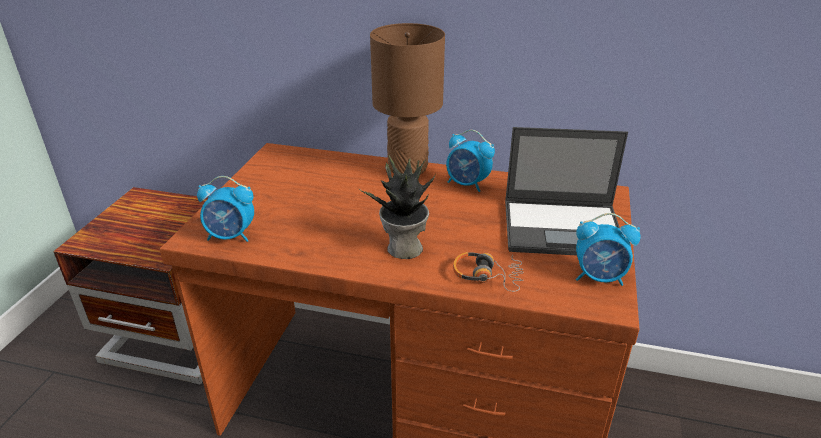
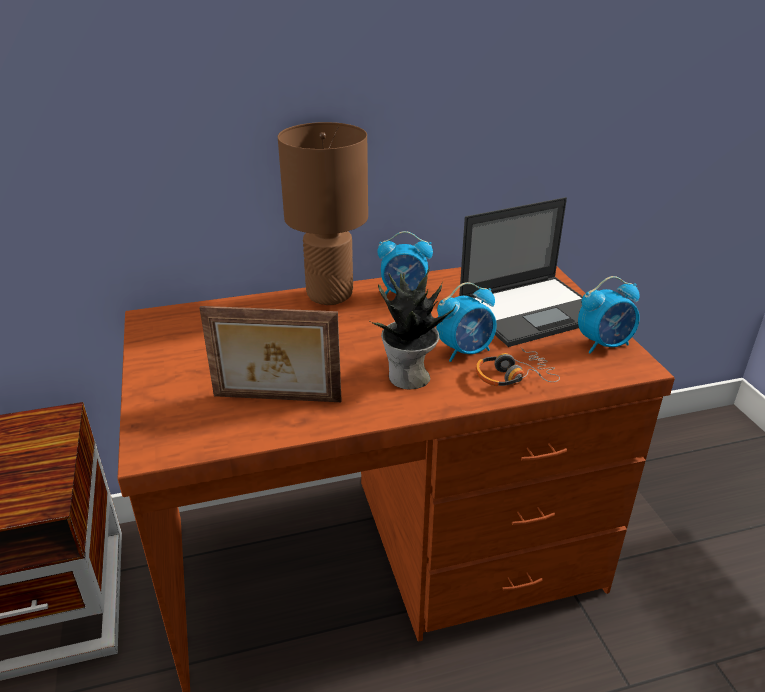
camera: 30 degrees left, 0 degrees up
(231, 236) = (199, 430): alarm clock -> alarm clock (465, 351)
(297, 232) = (276, 400): none -> picture frame

